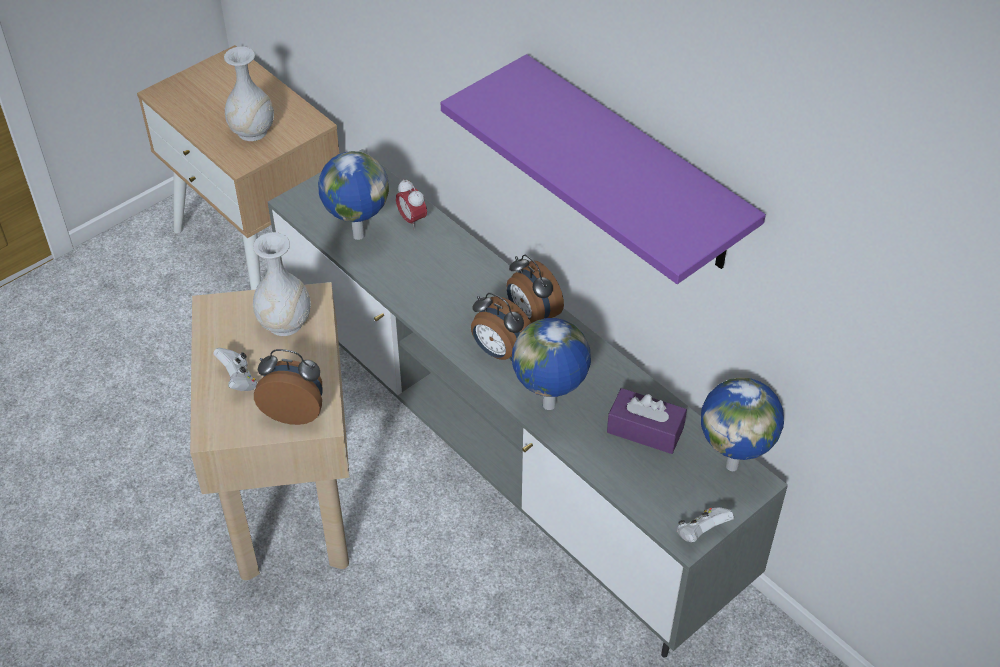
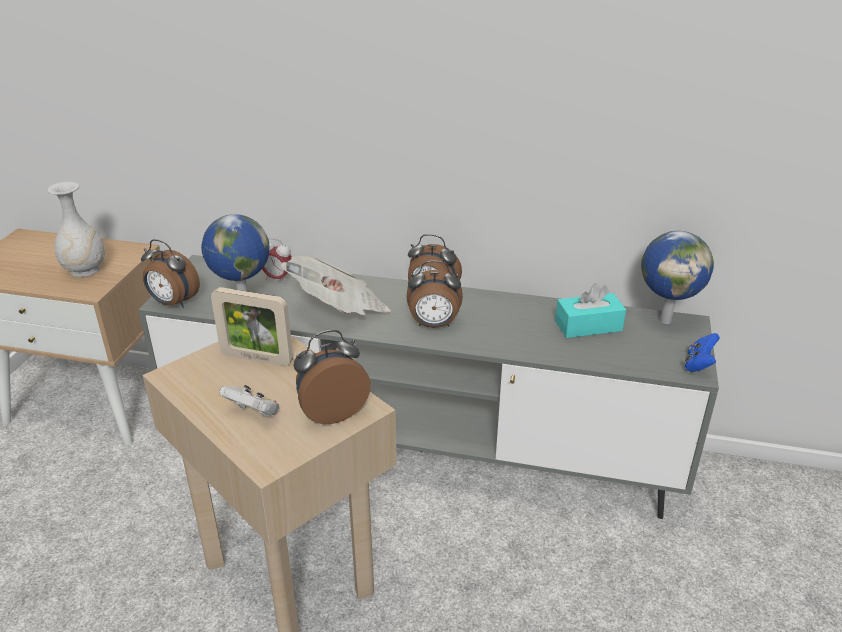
camera: 35 degrees left, 15 degrees down
(285, 323) = (257, 358): white vase -> picture frame
(300, 208) = (173, 303): none -> alarm clock
(432, 288) = (339, 309): none -> newspaper
(550, 406) = (509, 340): globe -> none
(635, 166) = (520, 96): purple shelf -> none
(645, 430) = (588, 326): purple tissue box -> turquoise tissue box
(701, 533) = (698, 364): white game controller -> blue game controller

